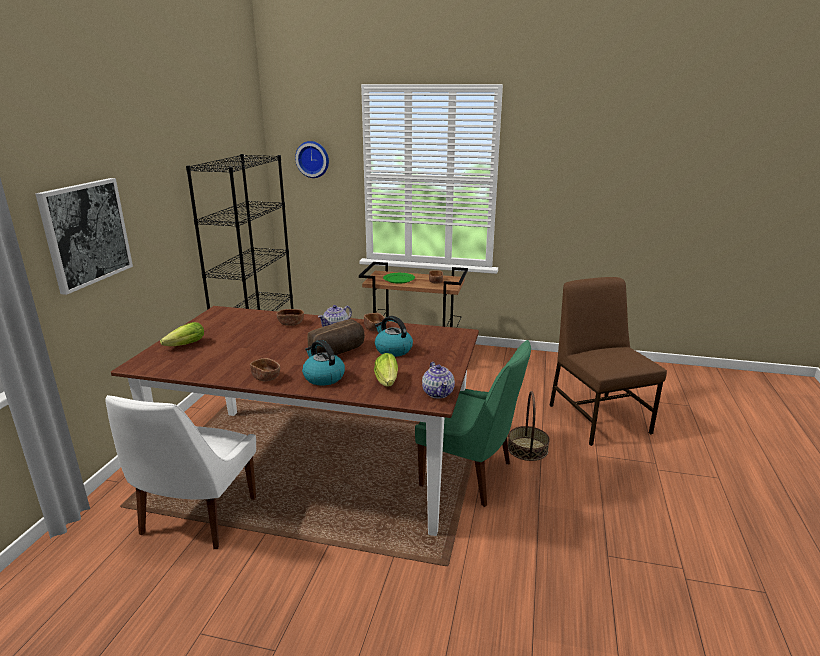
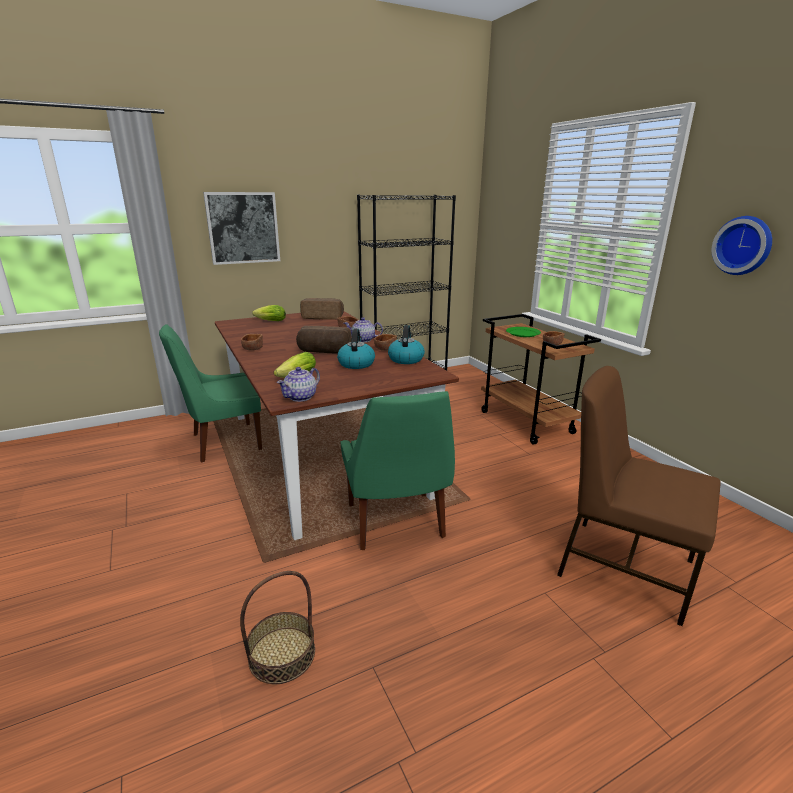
camera: 50 degrees right, 0 degrees up
(196, 518) = (223, 443): white chair -> green chair
(228, 320) = (323, 317): none -> bread
(313, 159) = (507, 206): wall clock -> wall clock (743, 245)
(323, 377) = (275, 360): kettle -> kettle (406, 359)
(527, 449) = (483, 539): basket -> basket (282, 654)
(598, 417) = (623, 566): brown chair -> brown chair turned 90 degrees counterclockwise

